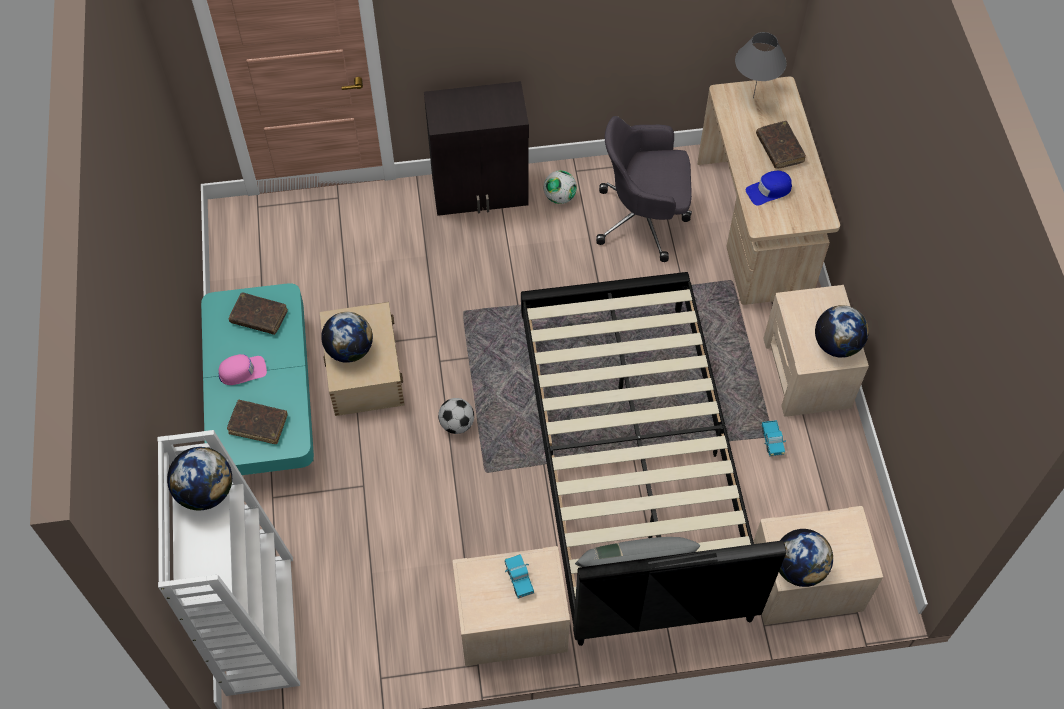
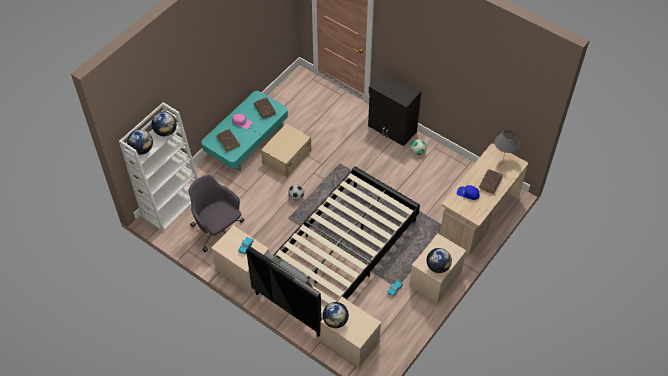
camera: 45 degrees right, 5 degrees down
(349, 350) = (281, 142): globe -> globe (142, 149)
(644, 219) = (439, 182): grey office chair -> grey office chair (218, 230)

